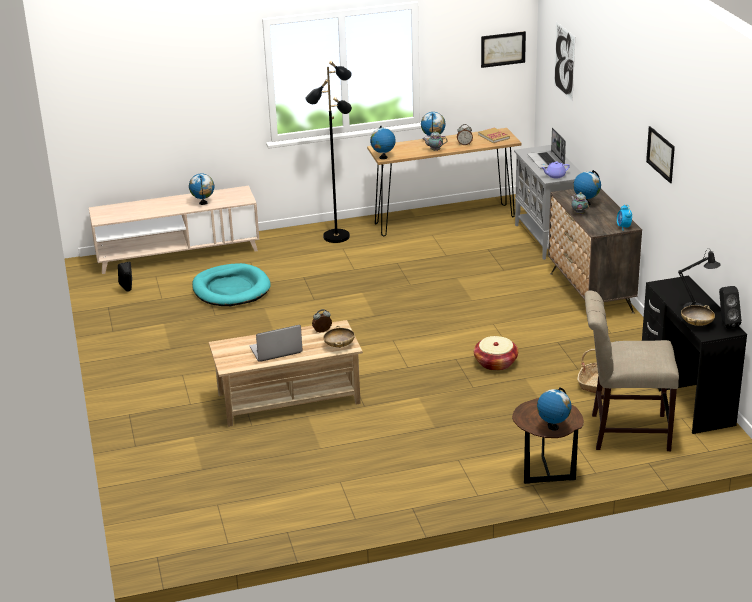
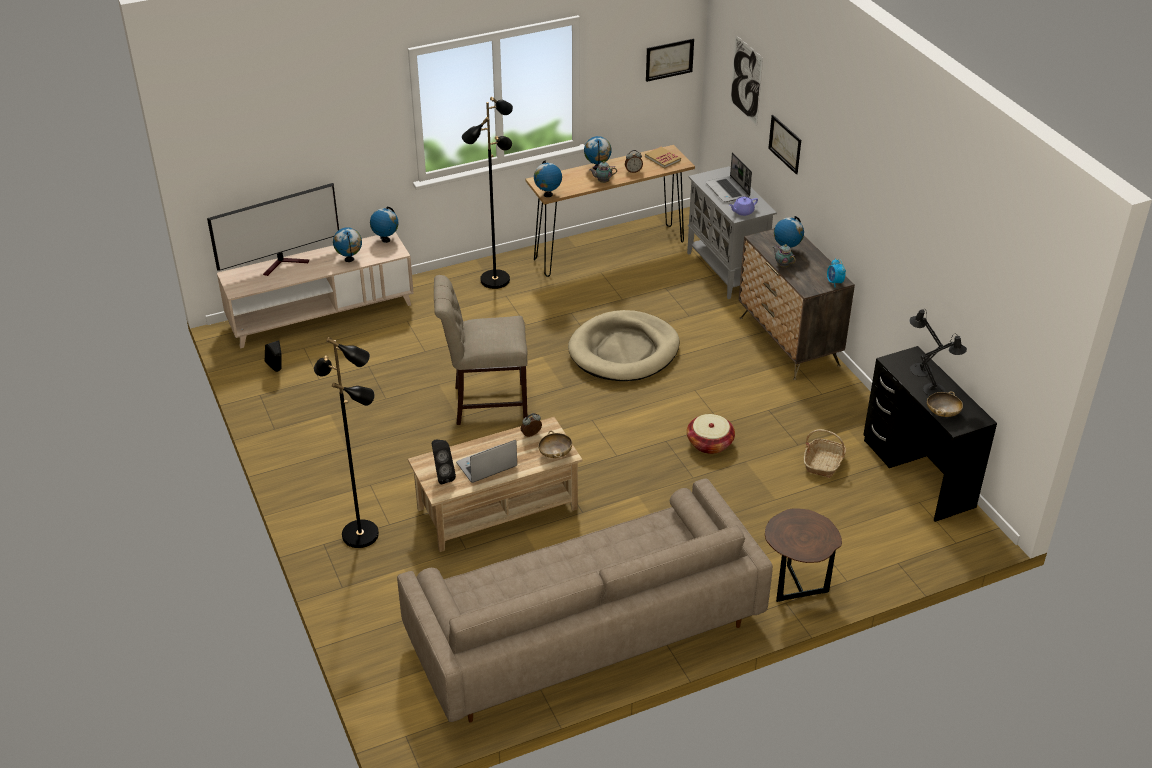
camera: 10 degrees left, 10 degrees up
(147, 203) = (285, 263): none -> television
(163, 409) = (361, 534): none -> black floor lamp
(231, 289) = (395, 361): turquoise dog bed -> none
(340, 492) = (584, 630): none -> beige sofa
(436, 292) = (624, 351): none -> beige dog bed
(553, 427) = (811, 548): globe -> globe (385, 240)
(624, 431) = (865, 524): beige chair -> beige chair (485, 403)
(660, 154) = (883, 212): picture -> picture (785, 144)
(683, 291) = (918, 368): none -> black table lamp
(726, 324) = (972, 410): black speaker -> black speaker (442, 476)

